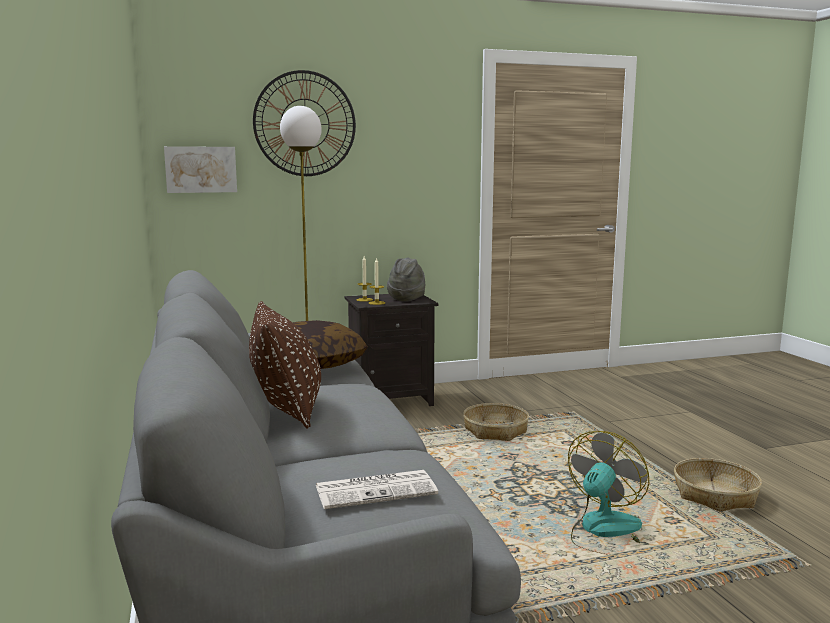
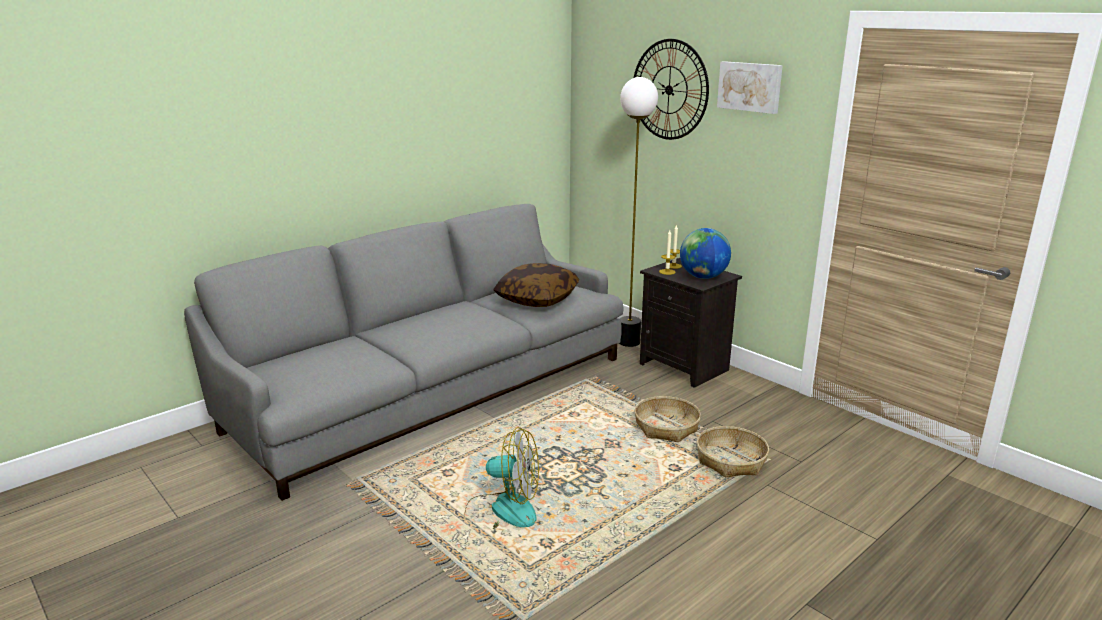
camera: 65 degrees right, 10 degrees up
(201, 169) = (599, 122): picture -> picture (750, 86)
(287, 410) = (426, 315): brown pillow -> none
(377, 490) = (316, 364): newspaper -> none
(407, 298) = (703, 277): grey hat -> globe
(715, 495) = (627, 567): basket -> basket (731, 461)

